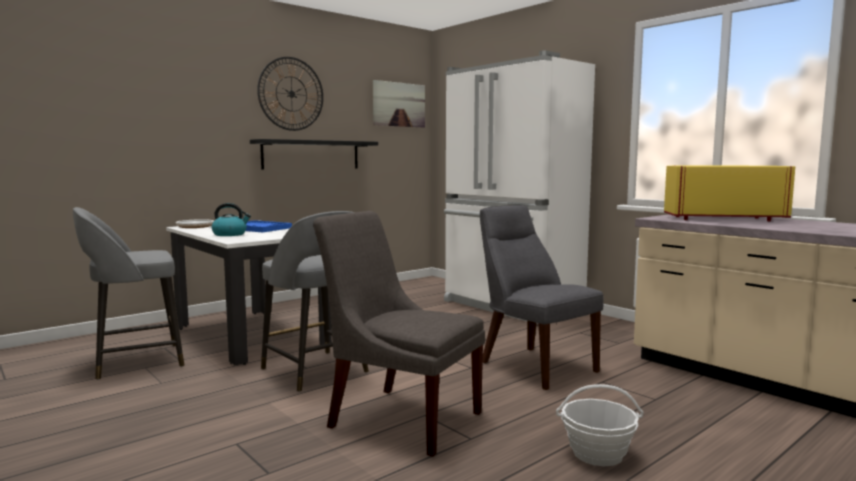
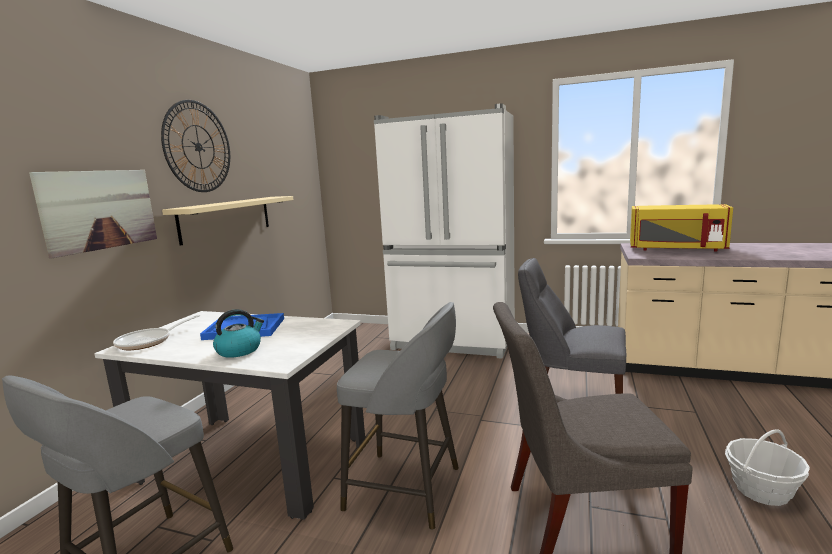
camera: 30 degrees left, 5 degrees up
(311, 155) = (227, 218): black shelf -> beige shelf
(399, 104) = (293, 152): picture -> picture (99, 209)
(722, 218) = (676, 249): yellow microwave -> yellow microwave turned 135 degrees counterclockwise

